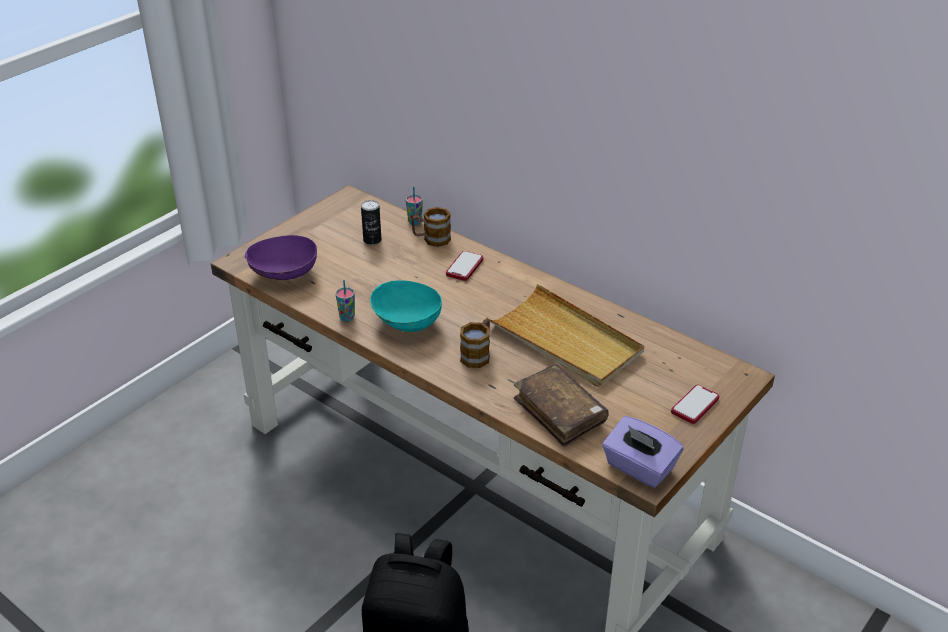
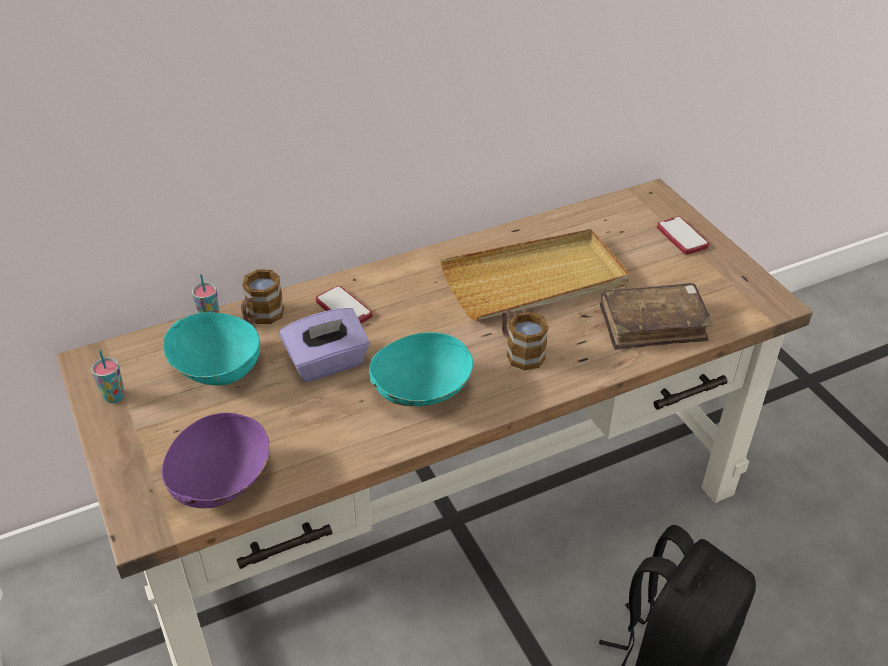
camera: 65 degrees left, 5 degrees up
(347, 317) = (372, 444): cup -> cup (114, 397)
(372, 240) = (215, 370): can -> turquoise bowl
(639, 468) = (758, 302): purple tissue box -> purple tissue box (327, 363)

